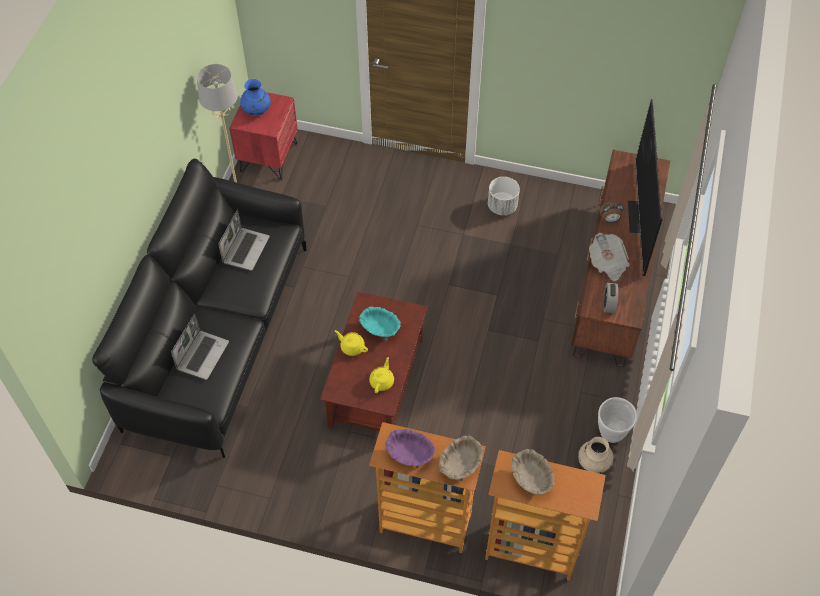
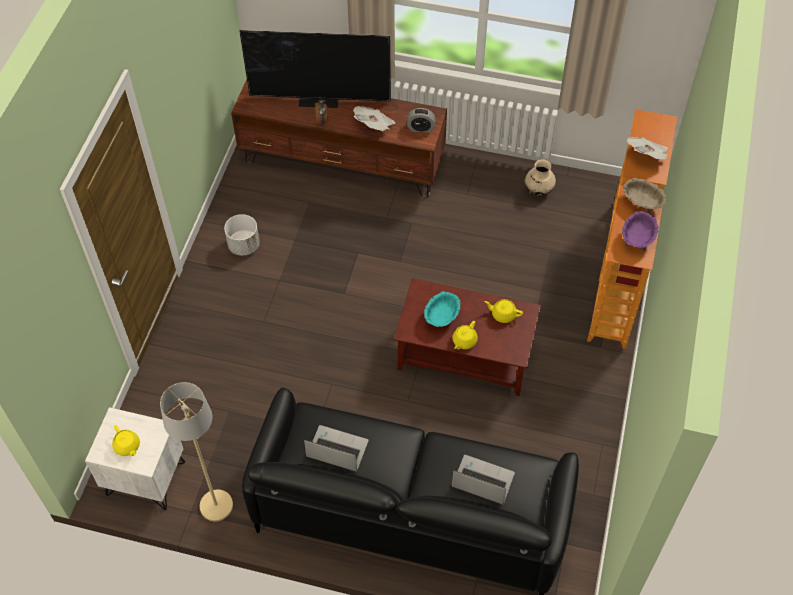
camera: 90 degrees left, 0 degrees up
(257, 111) = (127, 446): blue vase -> yellow teapot
(268, 157) = (145, 479): red nightstand -> white nightstand
(531, 479) = (647, 155): beige bowl -> newspaper
(611, 433) = (508, 175): white planter -> none

